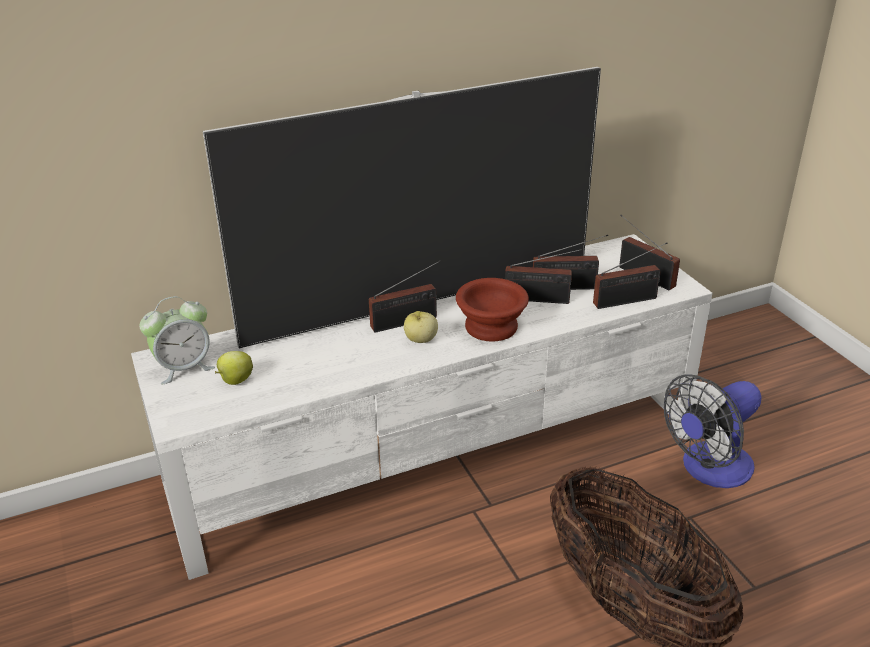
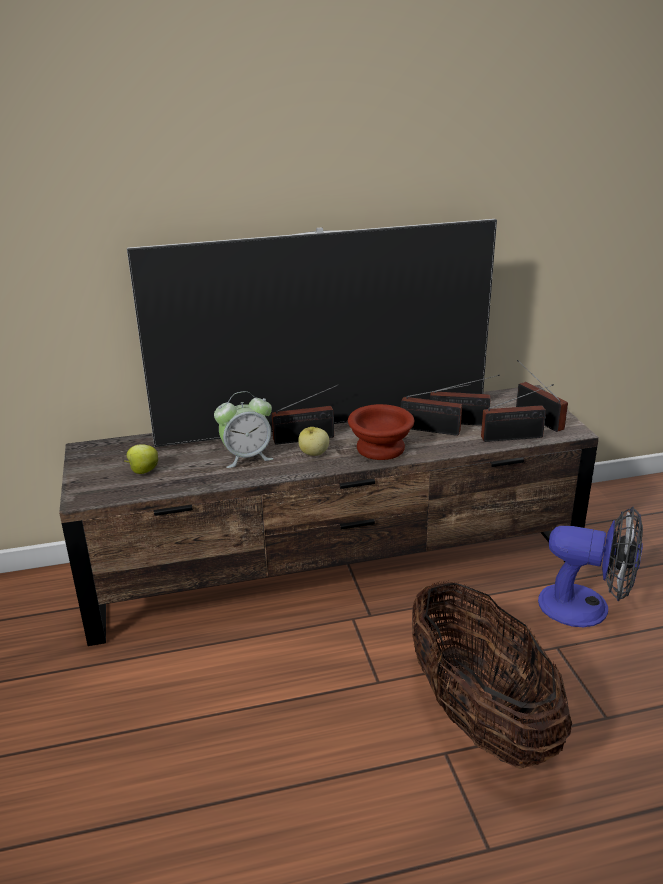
camera: 10 degrees right, 5 degrees down
(184, 368) = (104, 458): alarm clock -> alarm clock (247, 457)
(439, 449) = (336, 563): white tv stand -> brown tv stand
(709, 470) = (586, 608): fan -> fan turned 135 degrees counterclockwise

